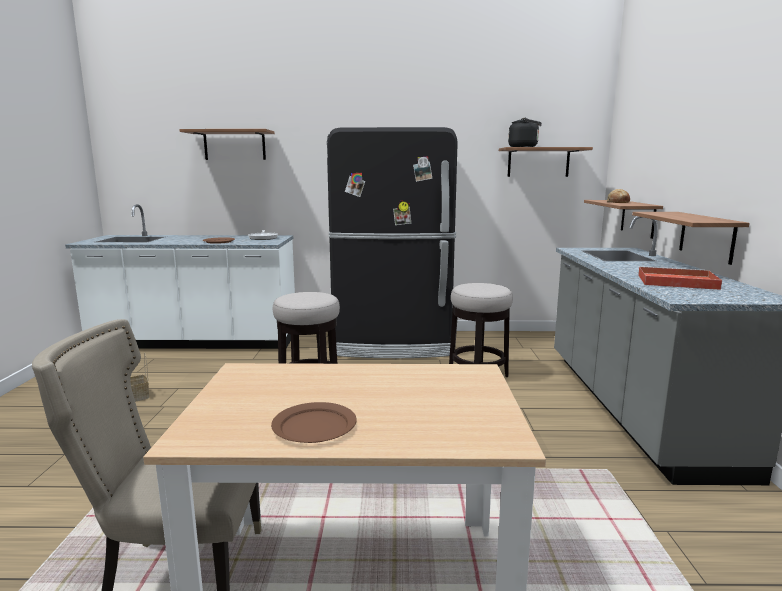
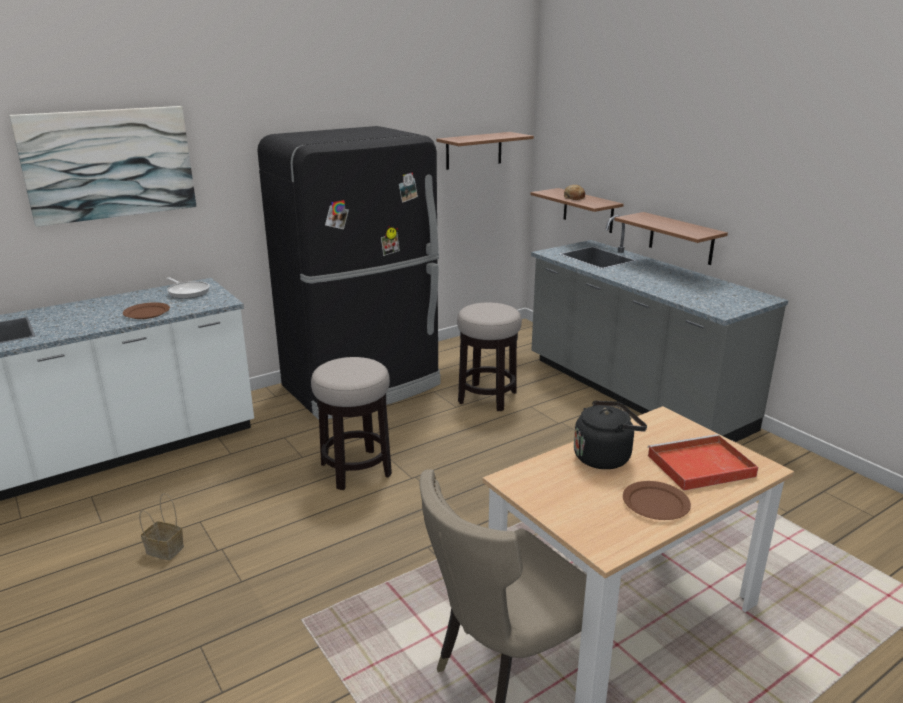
camera: 35 degrees left, 10 degrees up
(234, 145) = (109, 164): shelf -> picture
(525, 147) = (469, 138): black kettle -> black kettle (605, 457)
(675, 281) = (689, 290): red tray -> red tray (699, 466)

